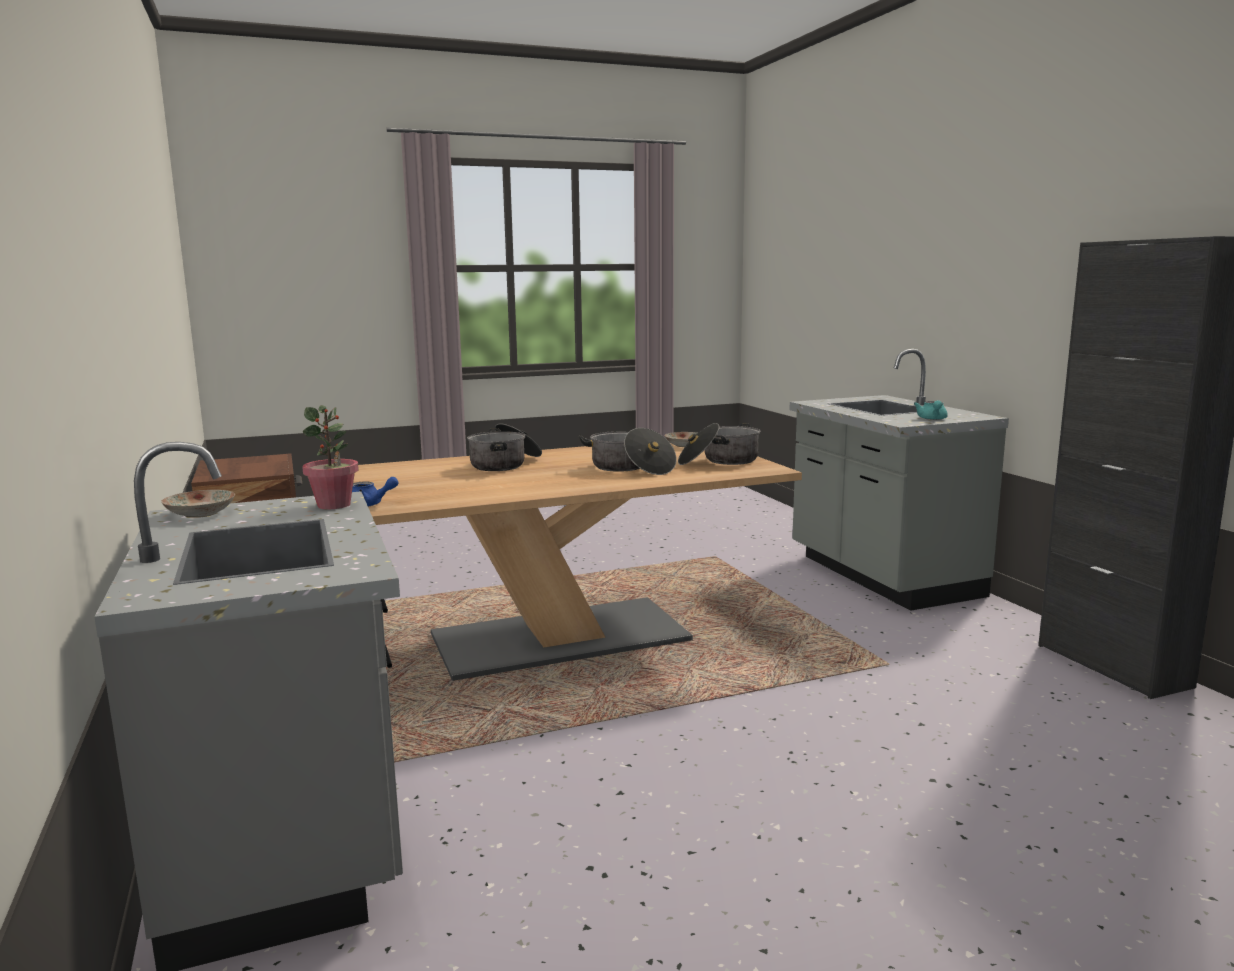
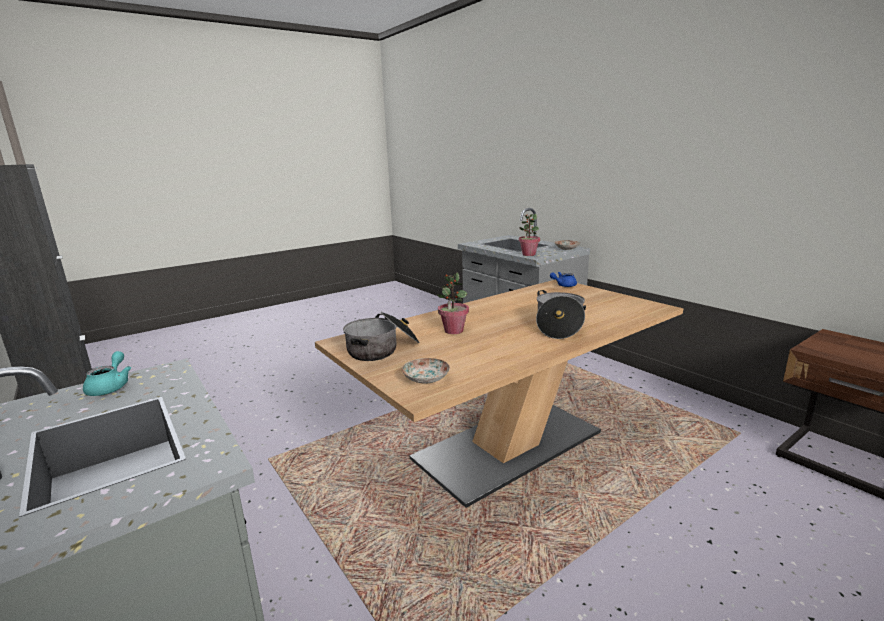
camera: 165 degrees right, 5 degrees up
(630, 468) = (453, 331): cooking pot -> potted plant

